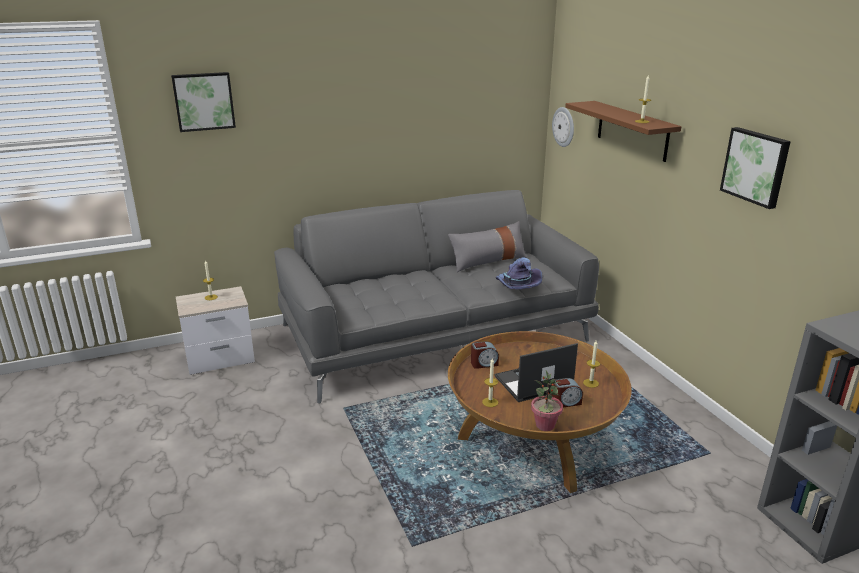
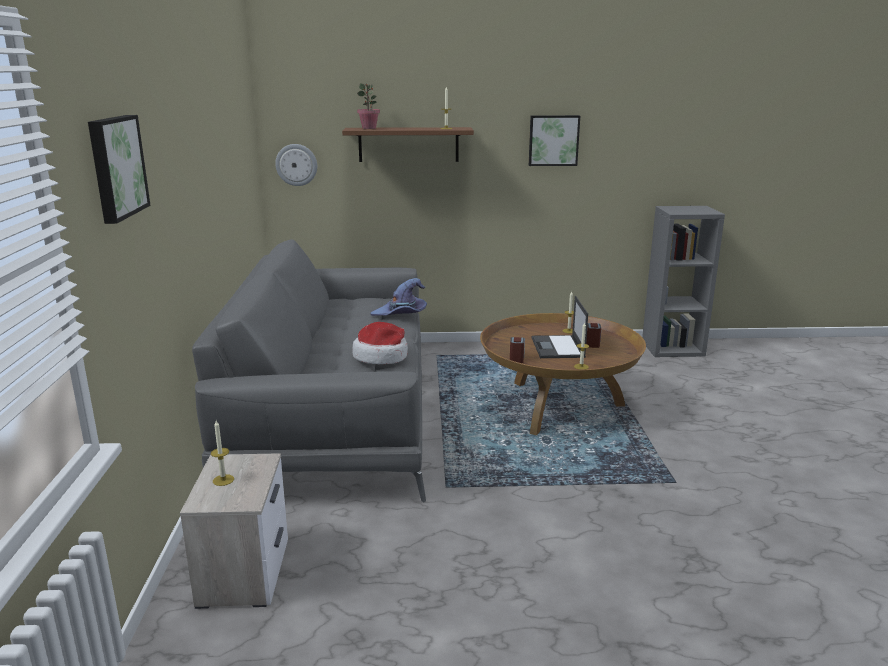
camera: 70 degrees left, 5 degrees down
(410, 298) = (381, 356): none -> hat
(488, 261) = (331, 315): grey pillow -> none
(545, 425) = (622, 355): potted plant -> potted plant (369, 128)

